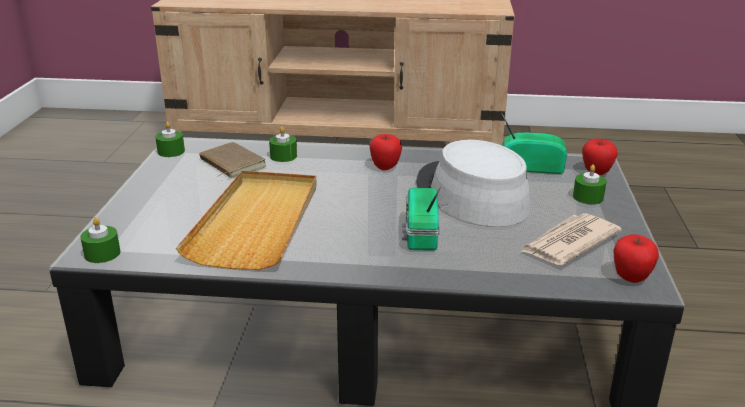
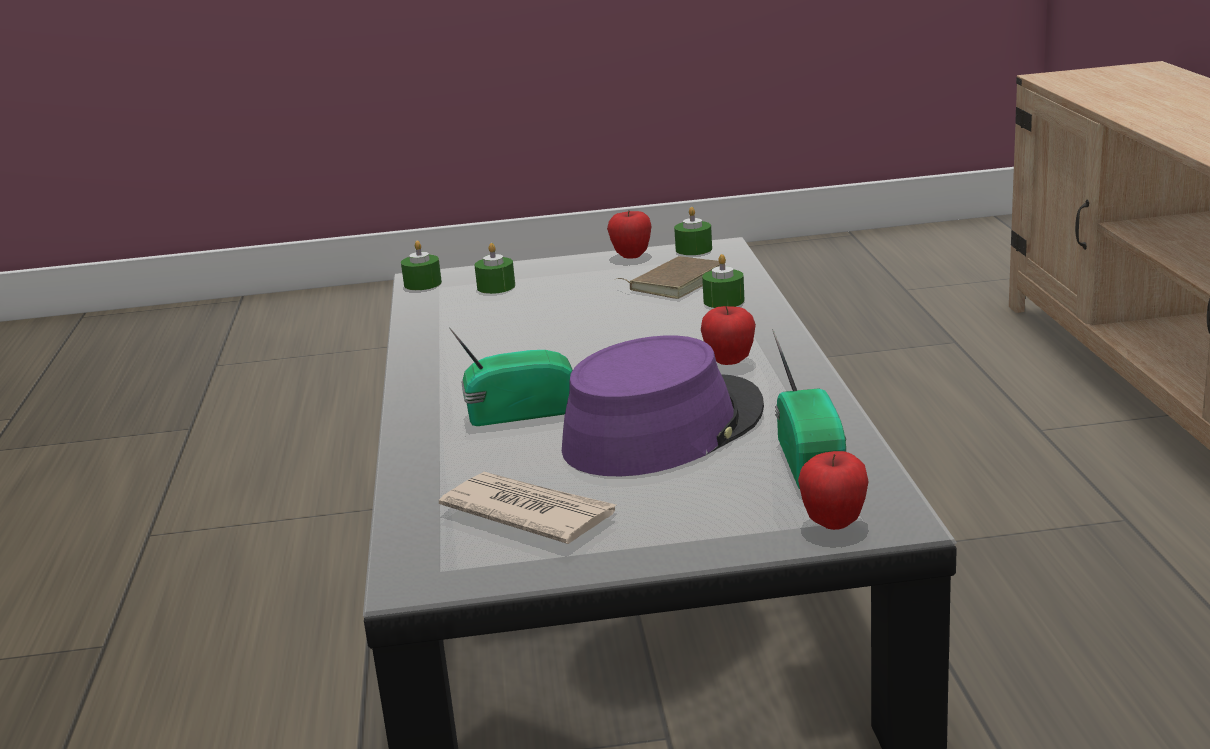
camera: 80 degrees right, 5 degrees down
(257, 222) = (516, 326): beige tray -> none
(471, 195) = (663, 429): grey hat -> purple hat
(588, 197) = (712, 520): green candle -> green candle (496, 287)
(631, 278) = (428, 566): apple -> apple (631, 256)

